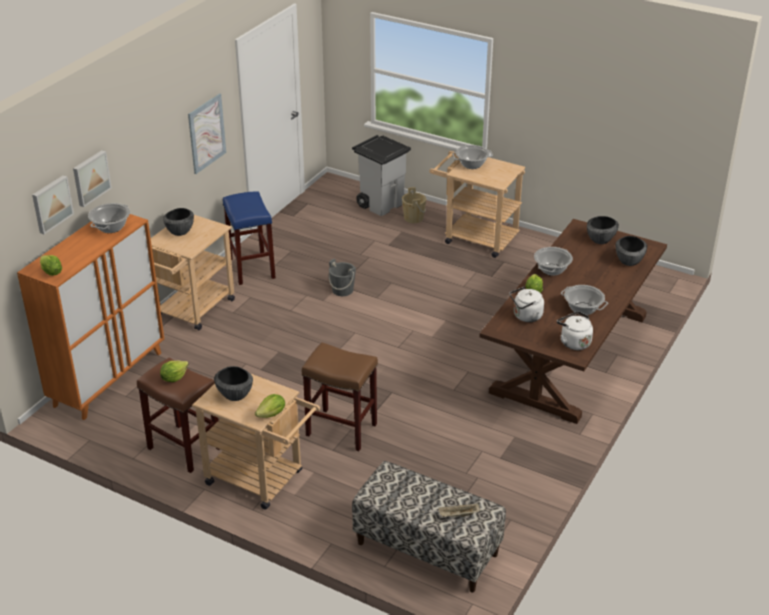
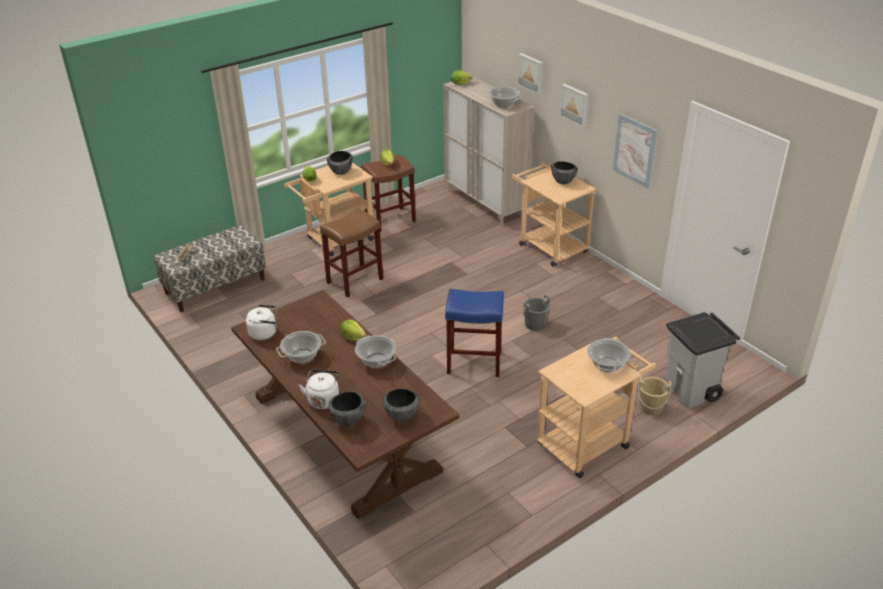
camera: 115 degrees right, 0 degrees up
(51, 204) = (503, 60): picture -> picture (575, 104)
(108, 379) = (485, 203): orange cabinet -> beige cabinet
(252, 269) = (597, 284): blue stool -> blue stool (473, 363)
(526, 316) = (321, 320): white kettle -> white kettle (323, 399)

